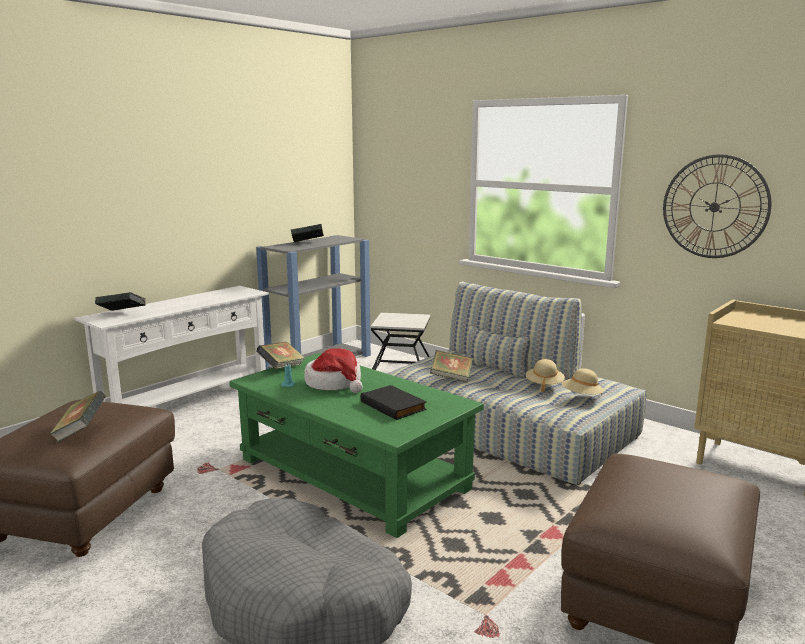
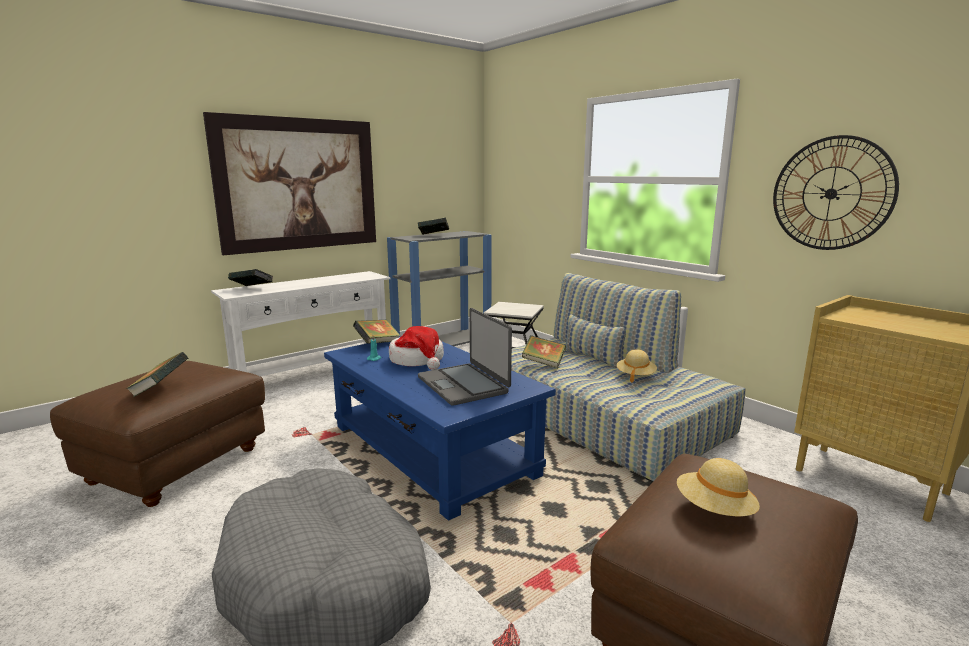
camera: 10 degrees right, 0 degrees up
(164, 194) = (299, 184): none -> picture
(353, 474) = (431, 450): green coffee table -> blue coffee table
(394, 405) = (463, 385): black book -> laptop
(581, 396) = (671, 389): beige hat -> beige hat (714, 510)

